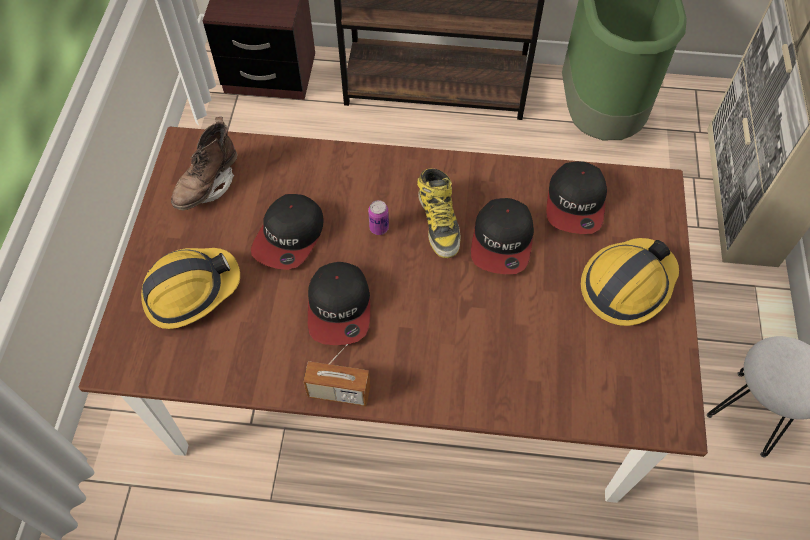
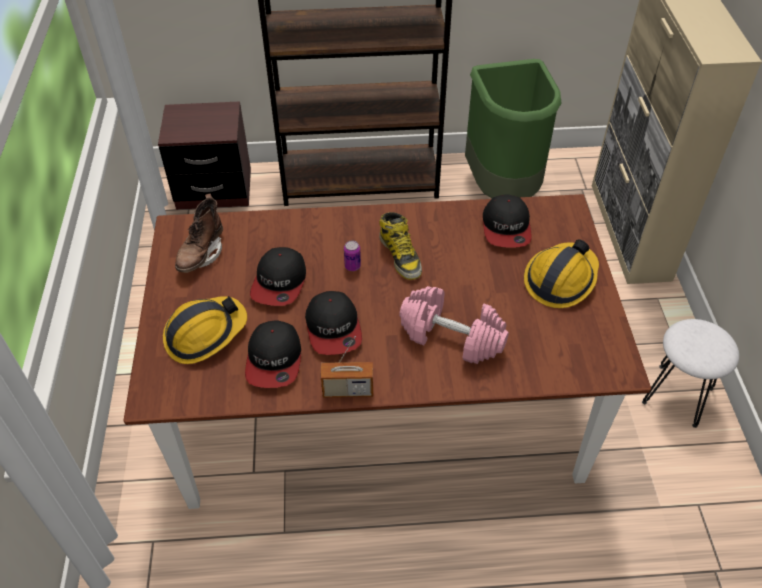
camera: 10 degrees left, 10 degrees down
(477, 342) = (452, 337): none -> pink dumbbell
(502, 241) = (455, 262): cap -> cap (274, 360)

